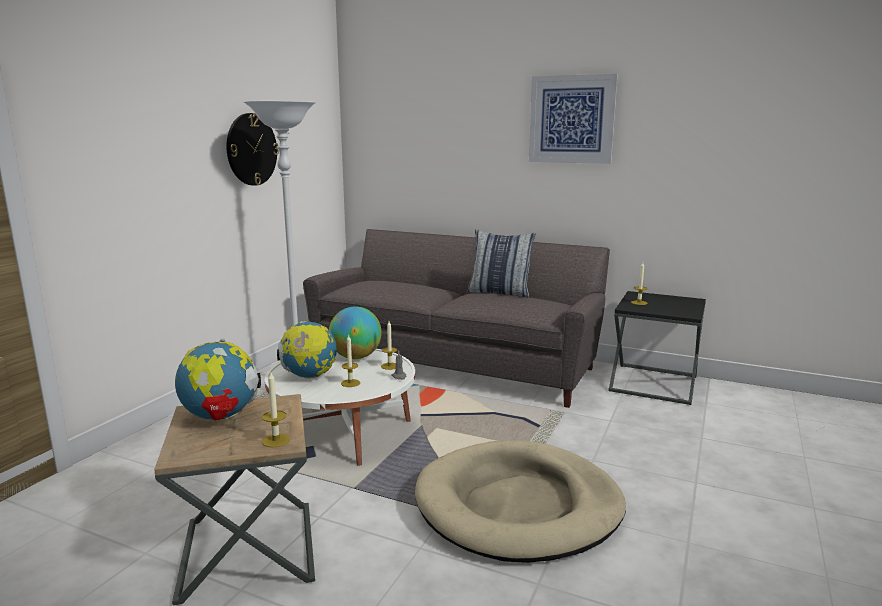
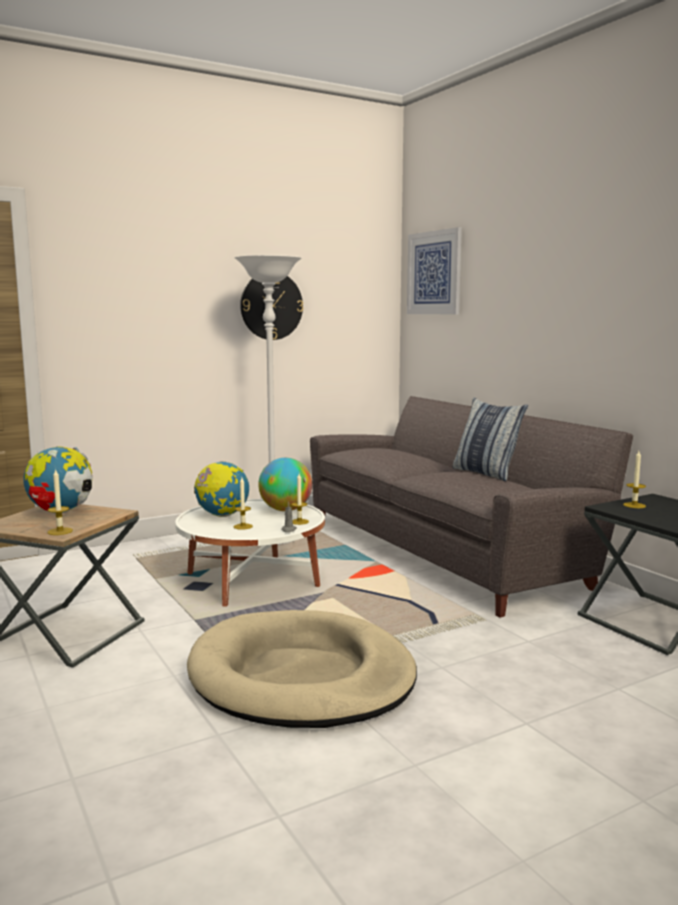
camera: 35 degrees right, 5 degrees down
(572, 119) = (598, 268): picture -> picture (434, 273)

